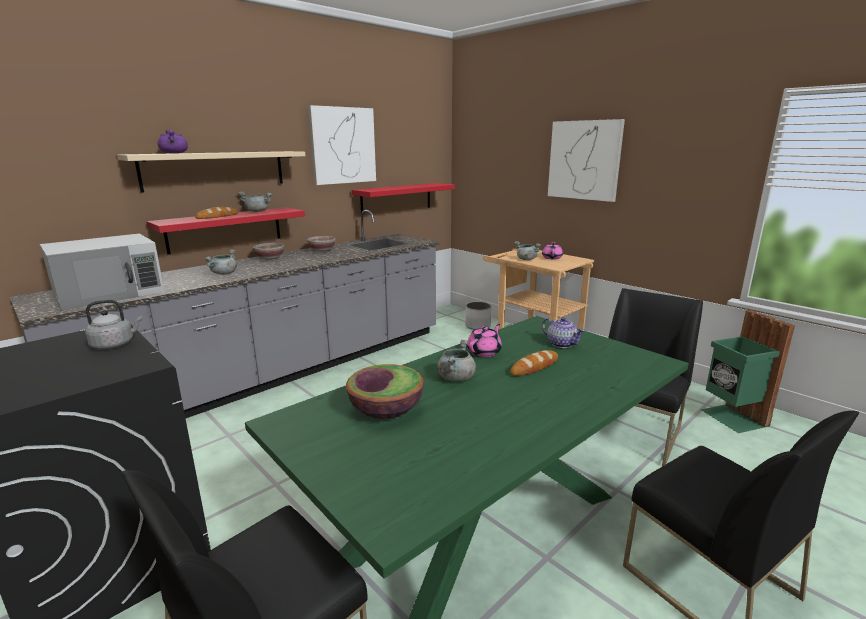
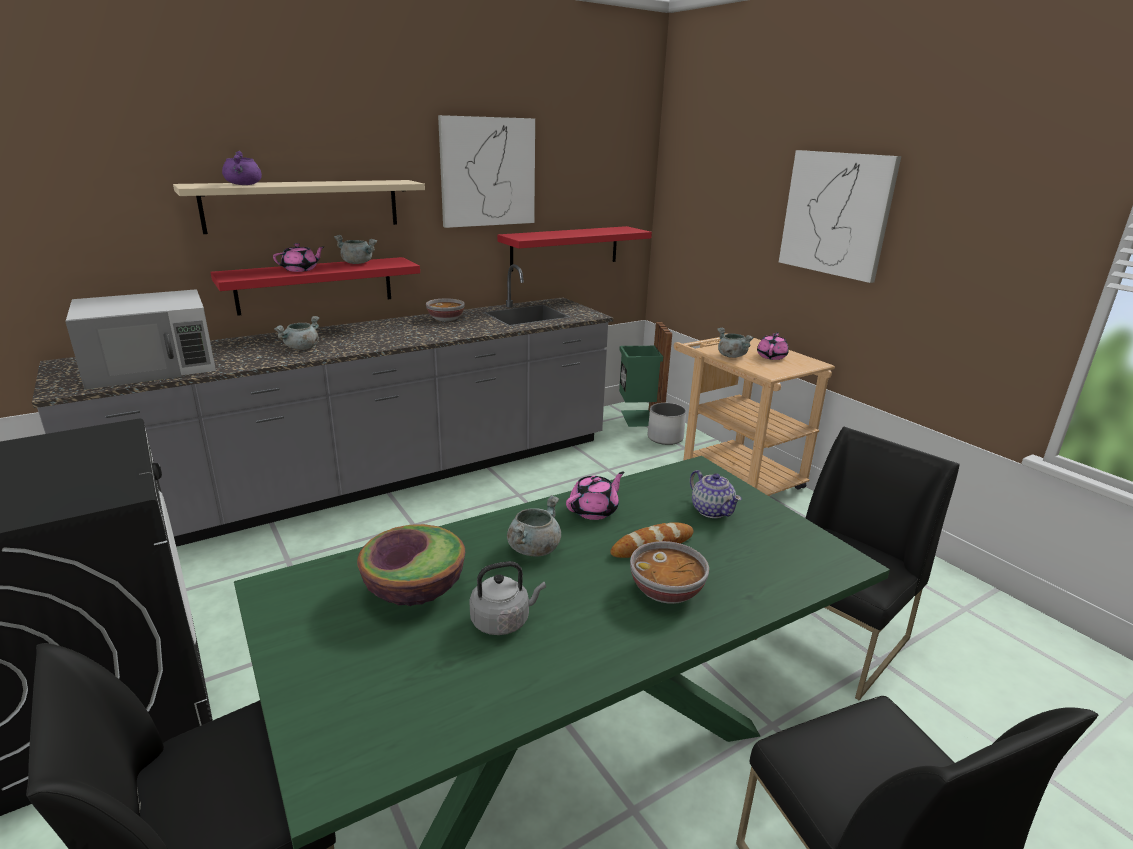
camera: 10 degrees right, 5 degrees up
(115, 344) = (107, 455): grey kettle -> grey kettle (503, 621)
(217, 216) = (301, 269): bread -> pink teapot
(270, 258) = (372, 327): bowl -> bowl (667, 591)
(732, 418) = (997, 638): green trash can -> green trash can (639, 418)

